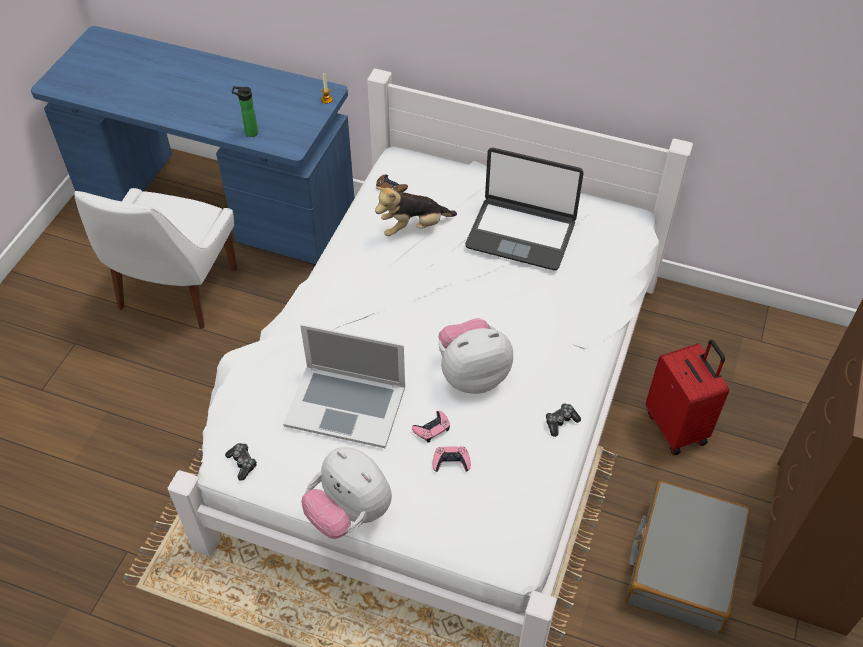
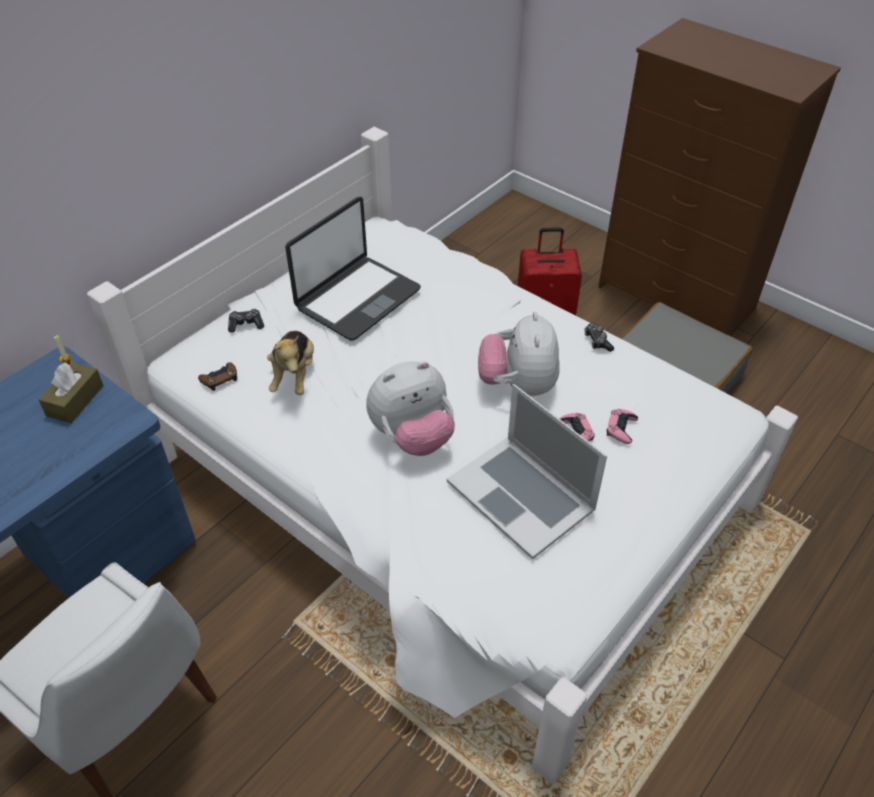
camera: 70 degrees left, 5 degrees down
(242, 463) = (567, 615): game controller -> game controller (246, 324)
(249, 132) = (66, 458): bottle -> none
(299, 115) = (75, 400): none -> brown tissue box
(346, 405) = (521, 495): laptop -> laptop turned 105 degrees clockwise
(349, 512) = (660, 528): plush toy -> plush toy (412, 437)

